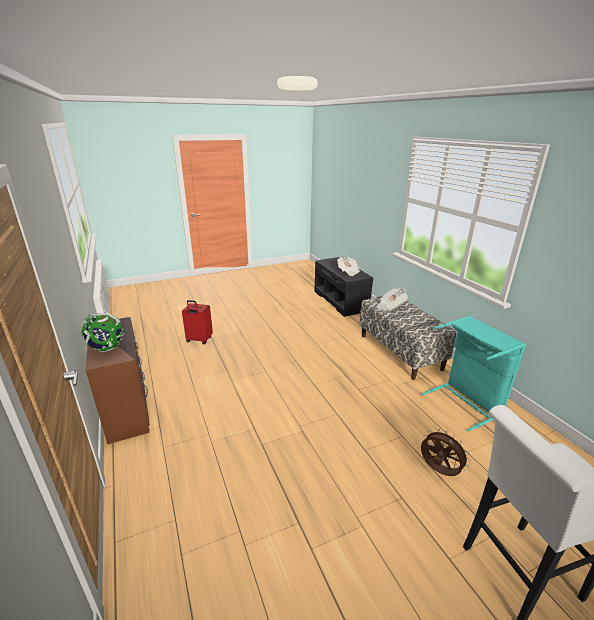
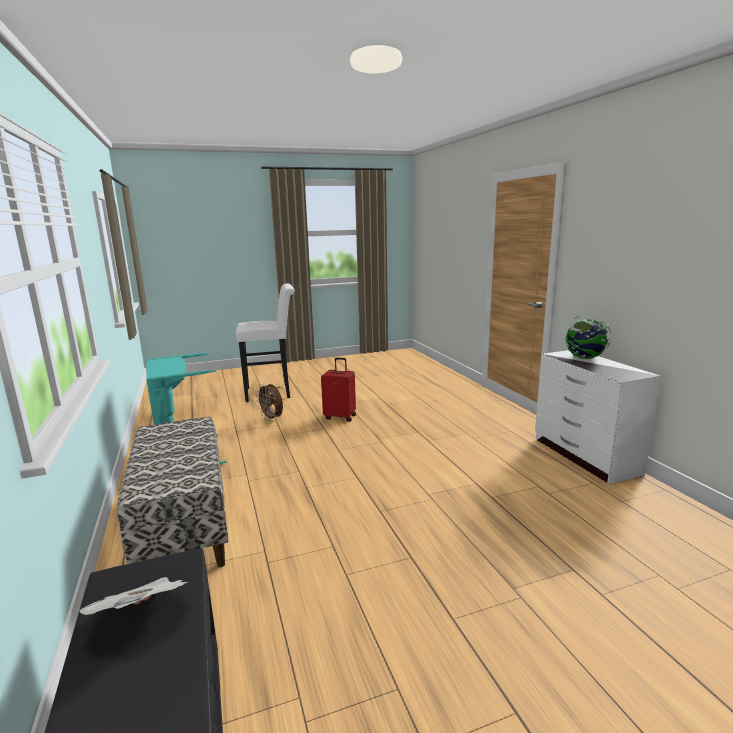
camera: 175 degrees left, 10 degrees down
(128, 408) = (585, 456): brown dresser -> white dresser
(199, 340) = (594, 561): red suitcase -> red suitcase (340, 417)
(390, 306) = (178, 468): newspaper -> none

